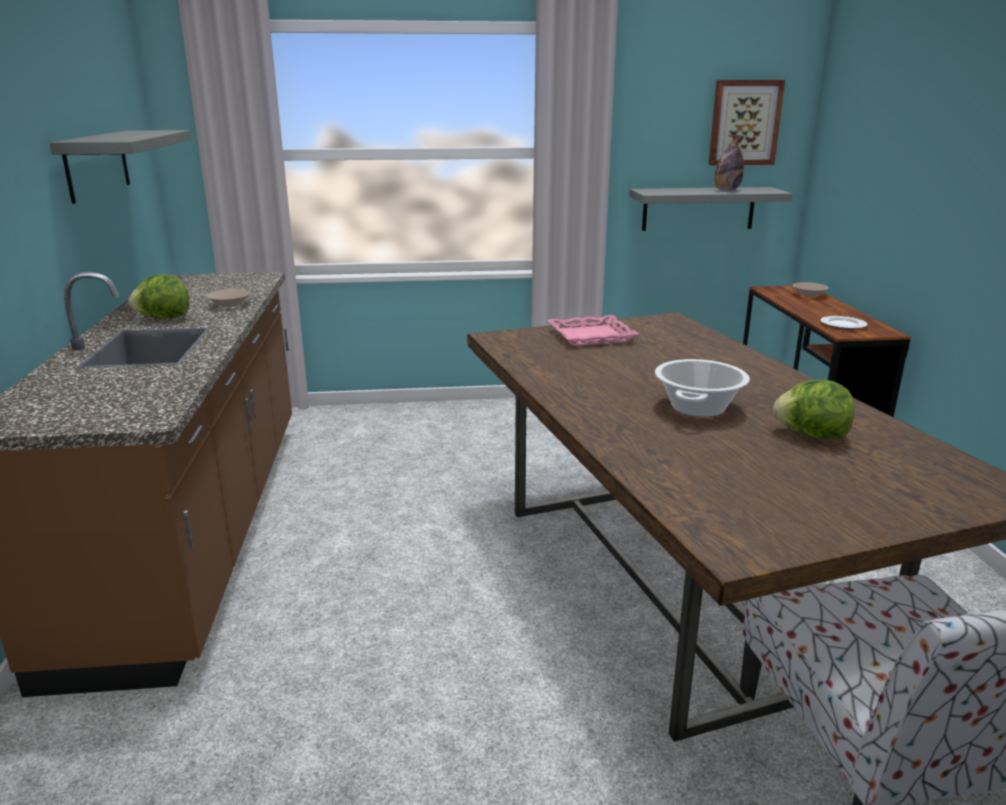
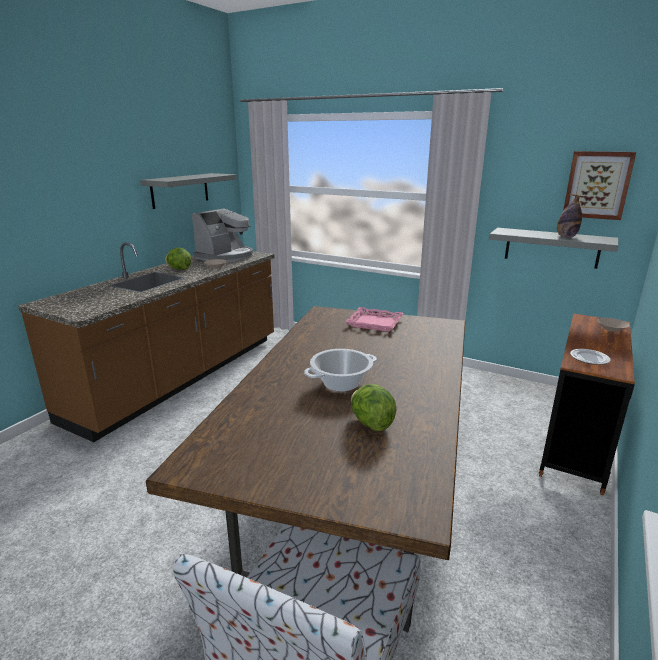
camera: 35 degrees right, 0 degrees up
(206, 287) = (225, 256): none -> coffee machine

